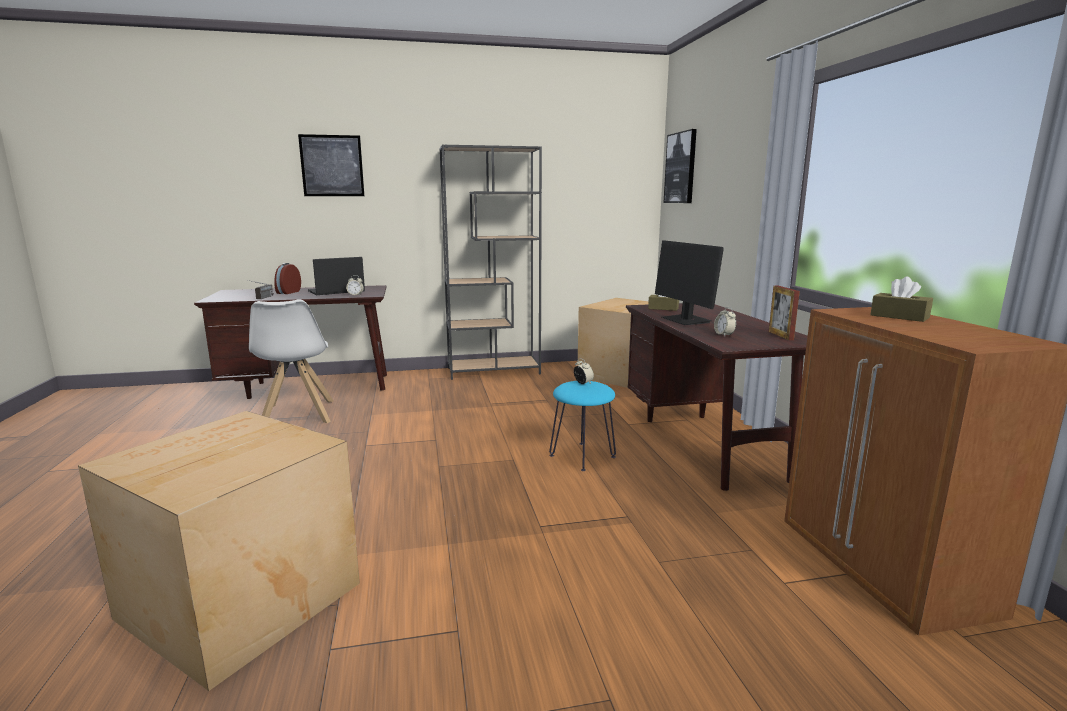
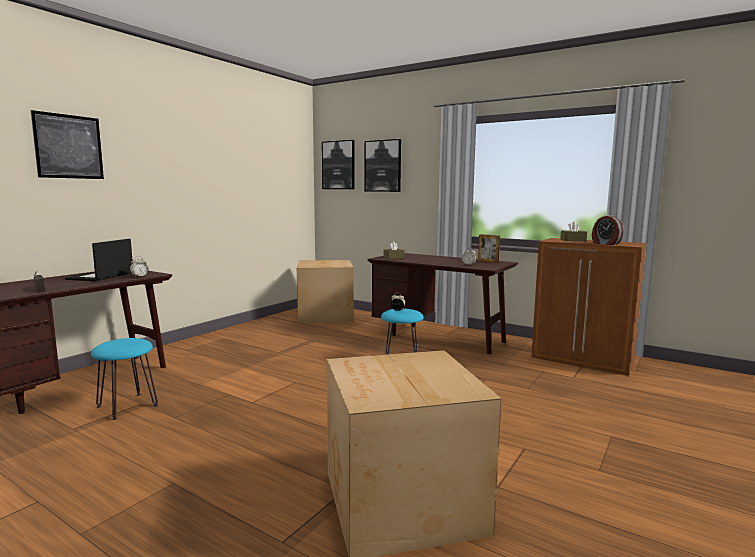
camera: 45 degrees left, 5 degrees down
(288, 292) = (46, 283): alarm clock -> alarm clock (605, 243)
(297, 415) = (127, 406): chair -> turquoise stool
(494, 371) = (228, 333): bookcase -> none
(686, 320) = (428, 261): monitor -> none
(719, 167) = (383, 166): none -> picture

